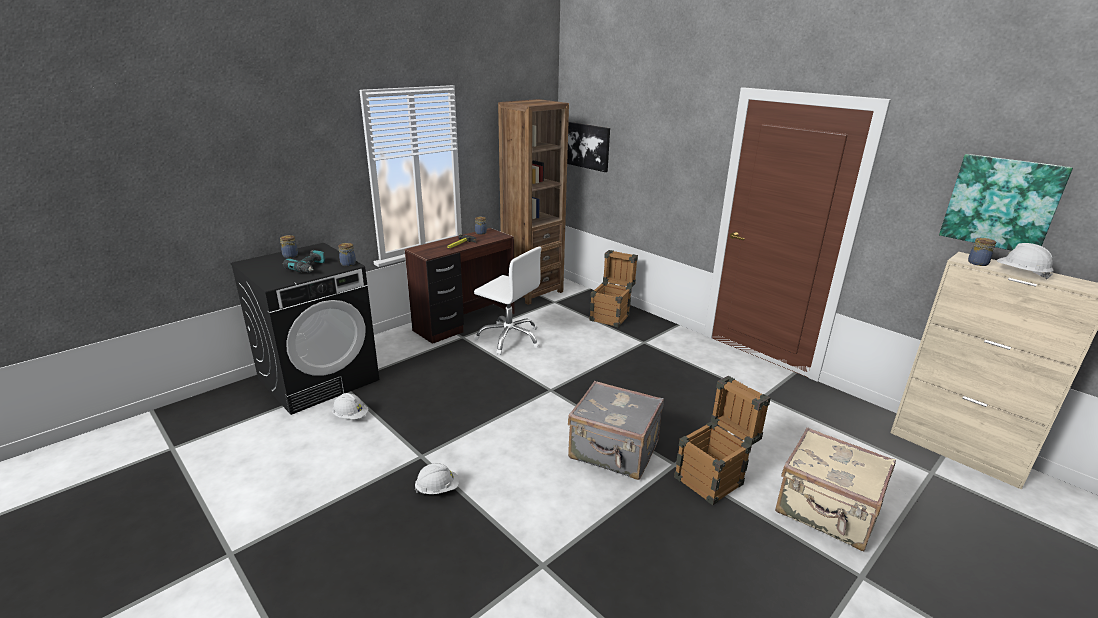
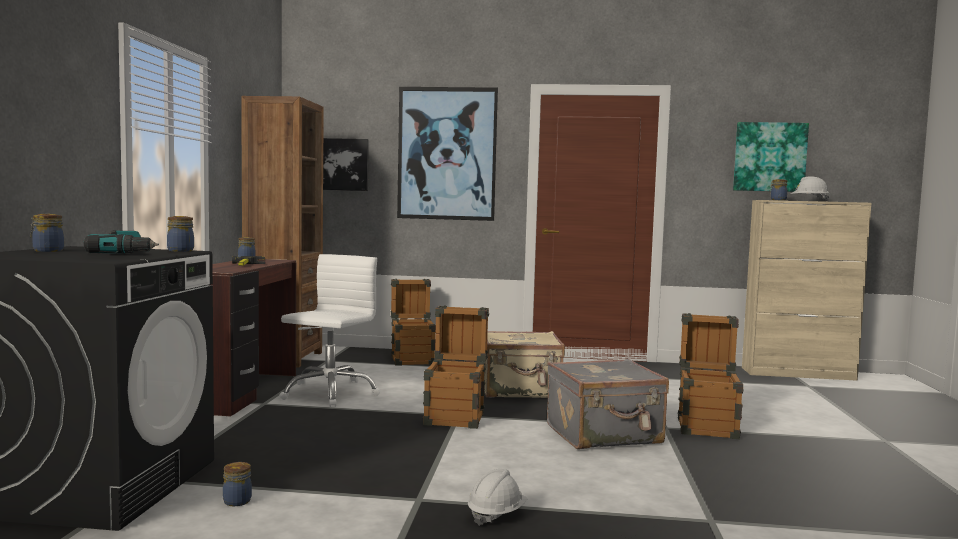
camera: 40 degrees left, 20 degrees down
(350, 416) = (237, 501): white hard hat -> jar
(509, 338) = (329, 393): white office chair -> white office chair turned 60 degrees counterclockwise
(548, 390) = (456, 416): none -> crate
(664, 149) = (447, 154): none -> picture
(827, 511) = (803, 419): beige suitcase -> beige suitcase (520, 390)

